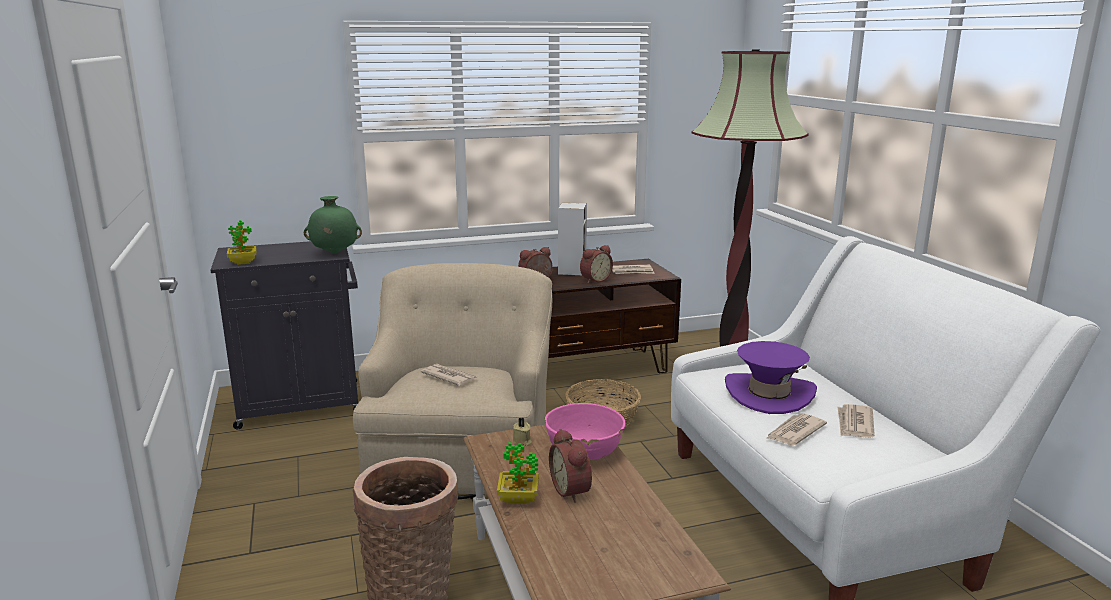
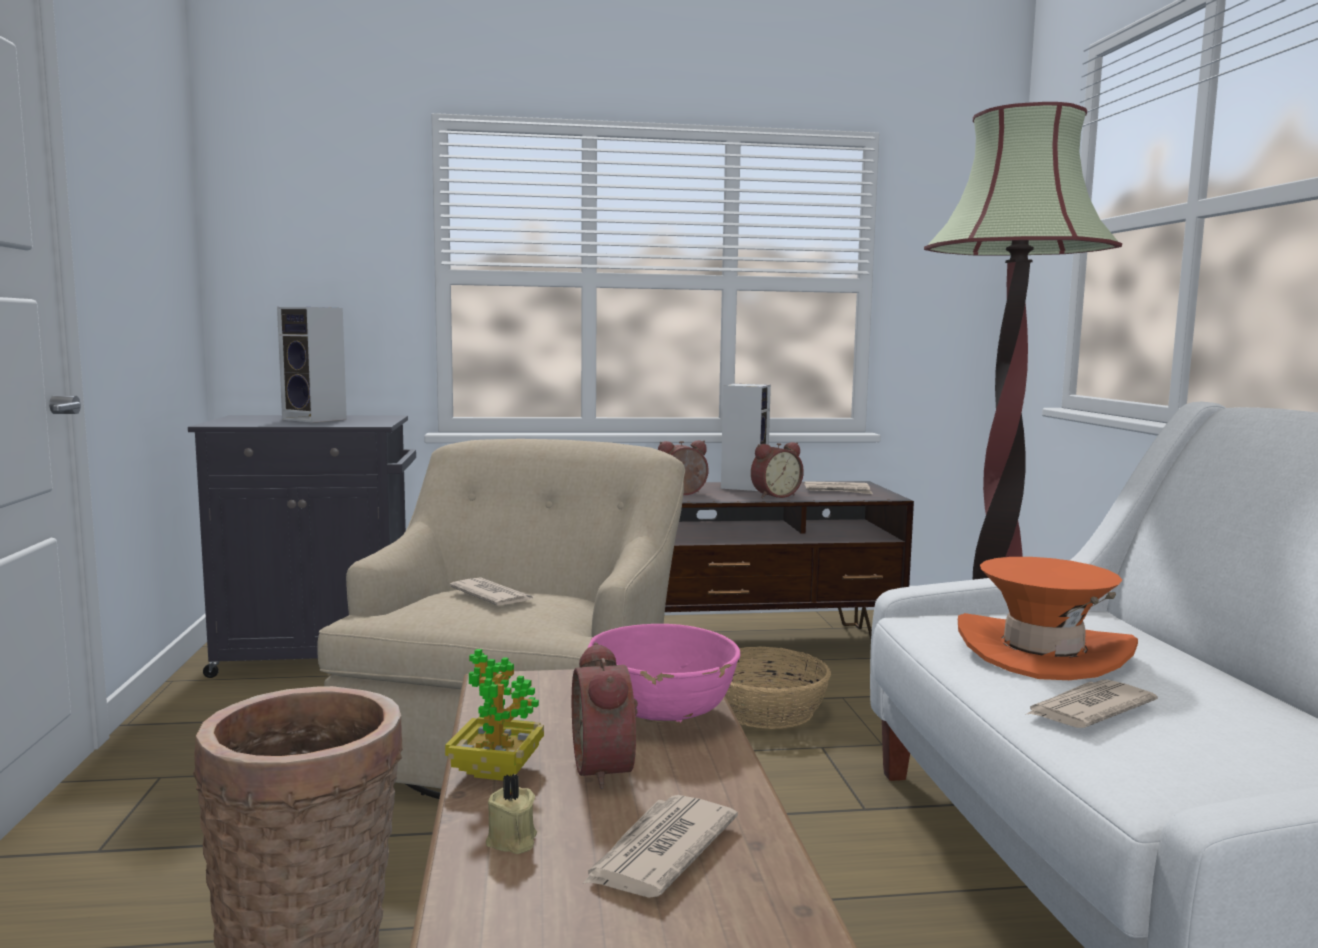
camera: 10 degrees right, 10 degrees down
(243, 262) = (240, 423): potted plant -> none
(289, 251) = (317, 419): none -> speaker
(334, 253) = (376, 422): green vase -> none
(522, 442) = (558, 688): beige candle -> beige candle (512, 841)
(769, 394) = (1042, 652): purple hat -> orange hat
(854, 424) = (1218, 707): newspaper -> newspaper (659, 852)

